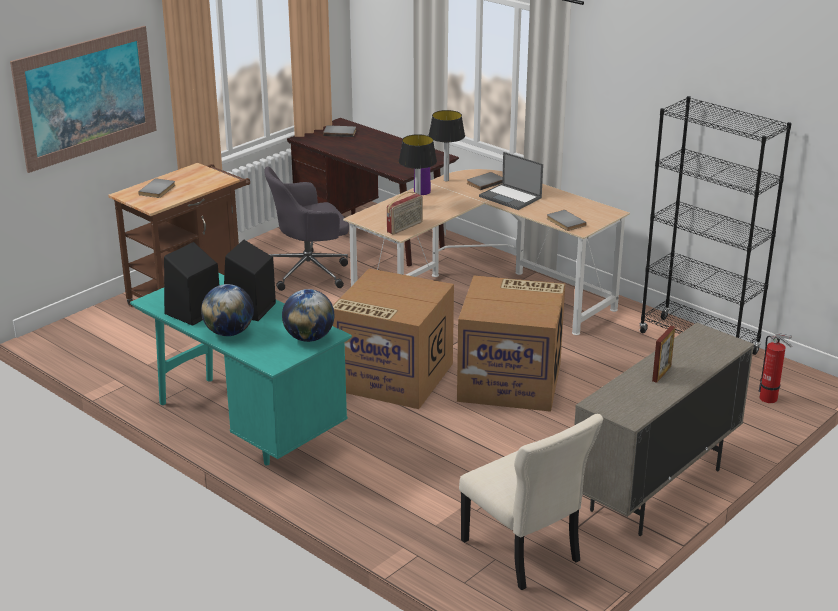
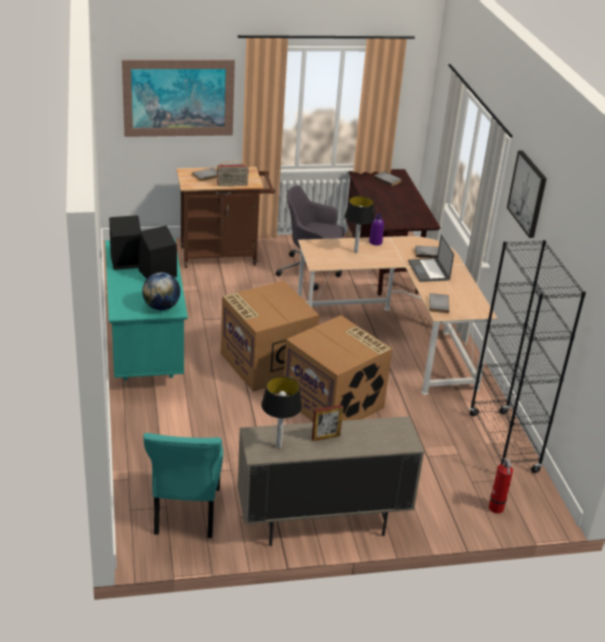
camera: 35 degrees right, 5 degrees up
(229, 333) = (125, 283): globe -> none
(405, 227) = (326, 262): radio -> radio (232, 185)
(446, 180) = (405, 240): table lamp -> table lamp (279, 446)
(523, 553) = (186, 513): beige chair -> turquoise chair
(622, 60) = (528, 193): none -> picture

